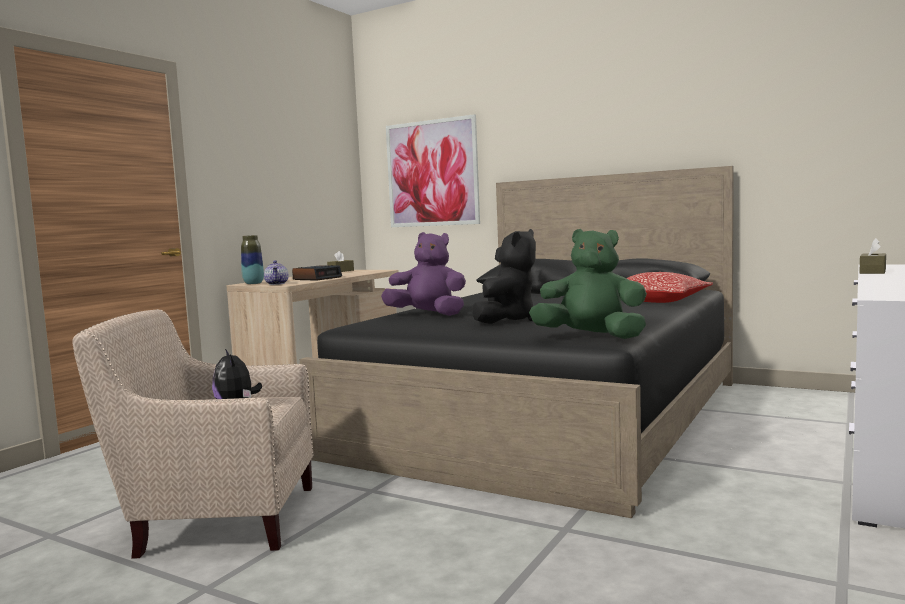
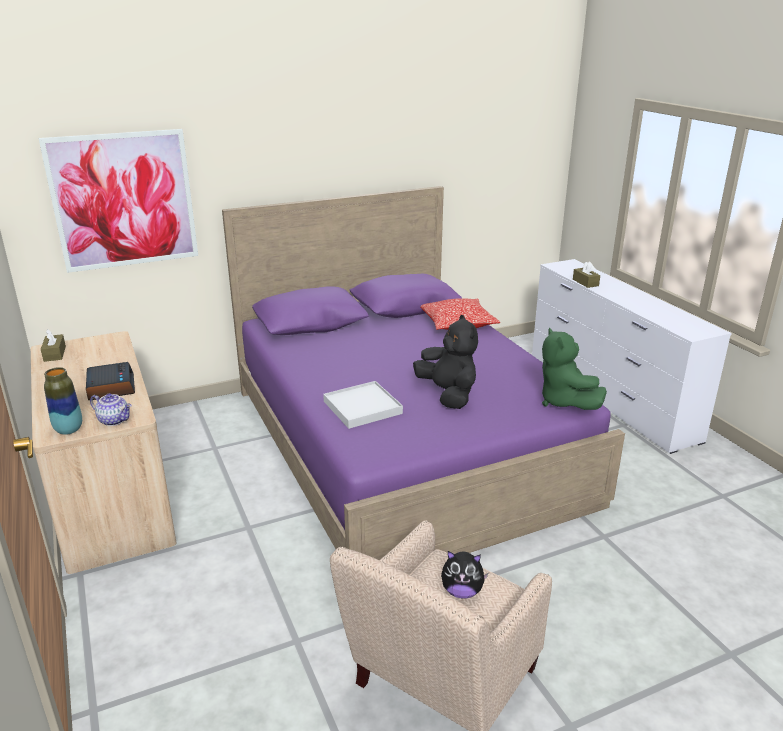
camera: 55 degrees left, 20 degrees up
(428, 315) = (362, 407): purple plush toy -> white tray
(550, 416) = (404, 442): black bed -> purple bed
(591, 337) = (564, 402): green plush toy -> green plush toy turned 75 degrees counterclockwise

